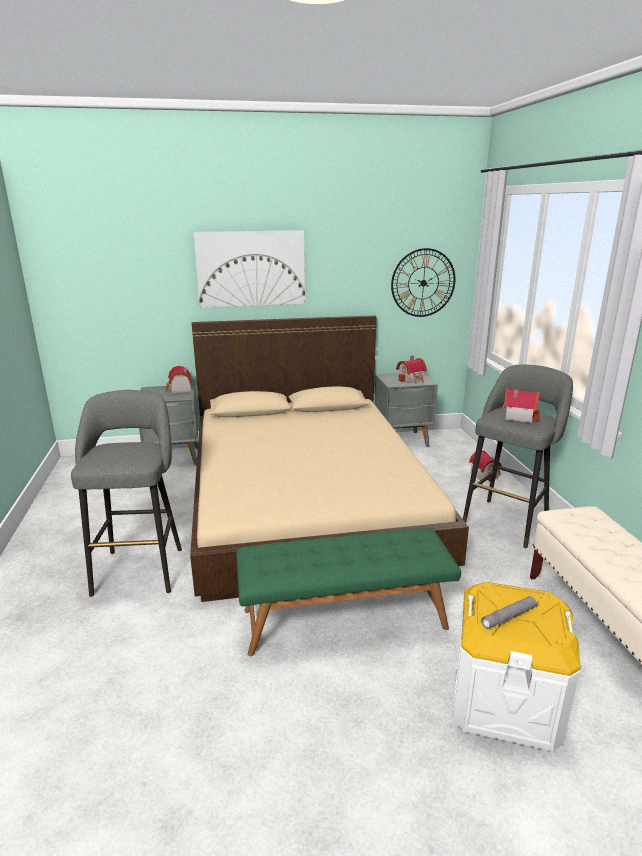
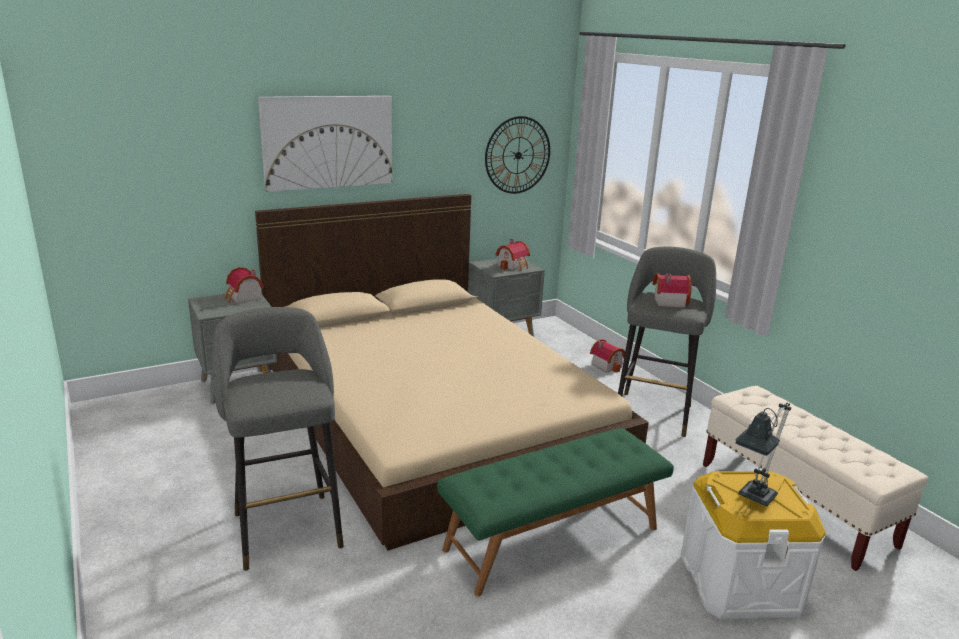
camera: 20 degrees left, 0 degrees up
(509, 616) = (753, 499): grey flashlight -> table lamp

